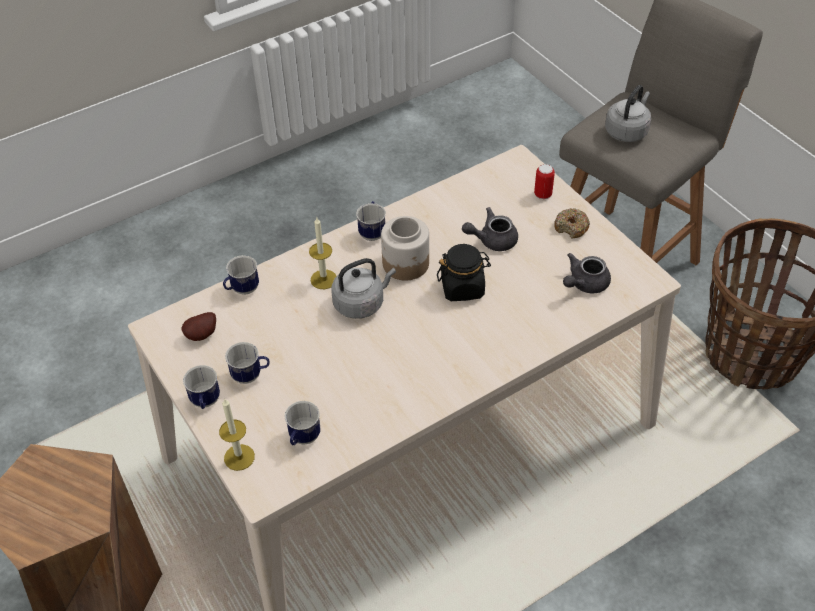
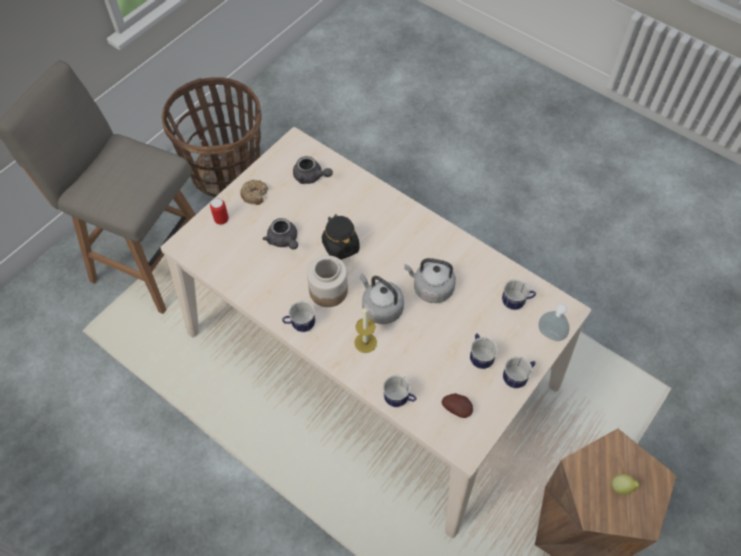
camera: 110 degrees left, 10 degrees up
(44, 501) = (621, 487): none -> lemon
(239, 457) = (549, 336): candle -> soap dispenser
(627, 131) = (123, 183): grey kettle -> grey kettle (430, 288)

